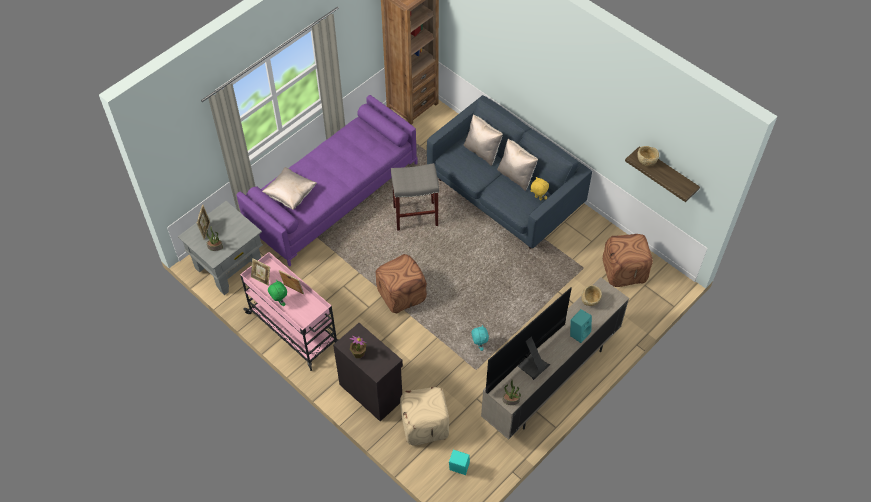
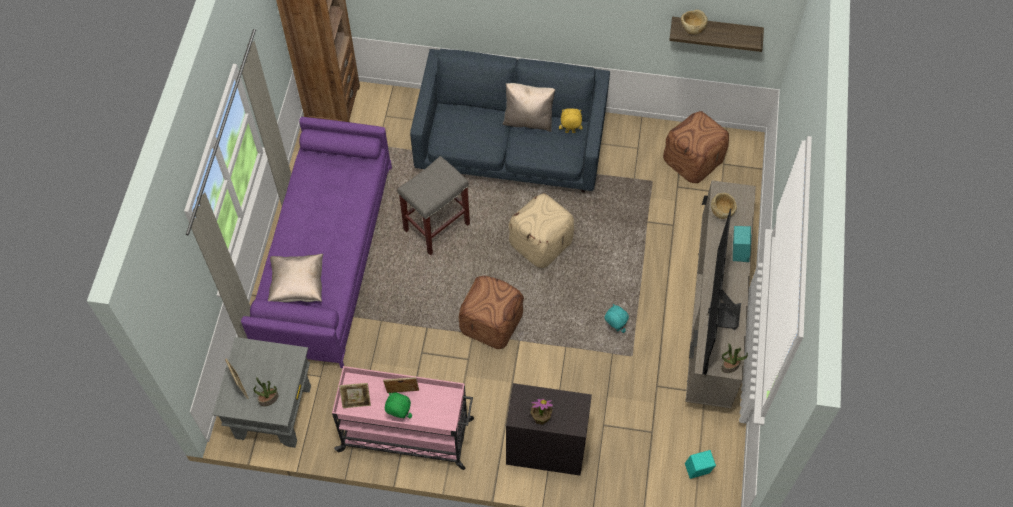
camera: 35 degrees left, 5 degrees up
(425, 425) = (628, 448): beige ottoman -> beige ottoman (541, 243)
(482, 151) = (471, 113): beige pillow -> none

